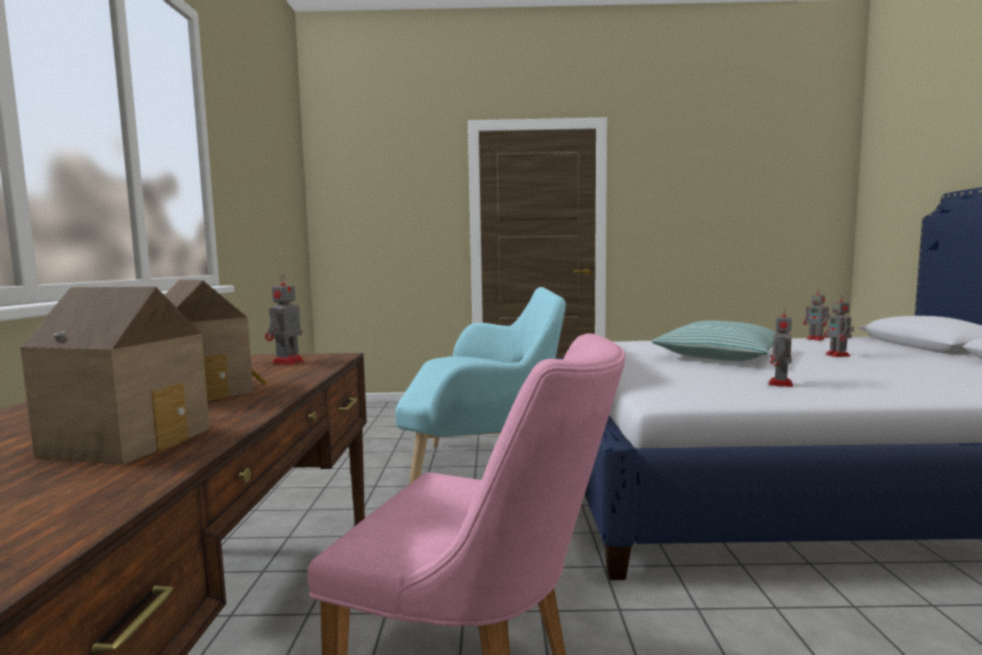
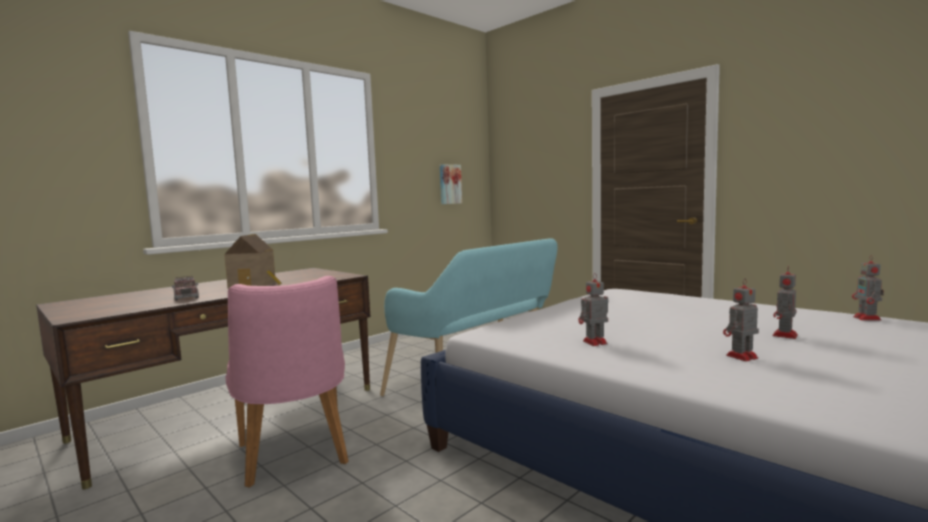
camera: 45 degrees right, 0 degrees up
(133, 440) = (186, 297): toy house -> toy truck
(279, 221) = (449, 184): none -> picture
(286, 362) = (323, 276): toy robot -> toy robot (741, 357)
(719, 356) = (658, 315): pillow -> none

